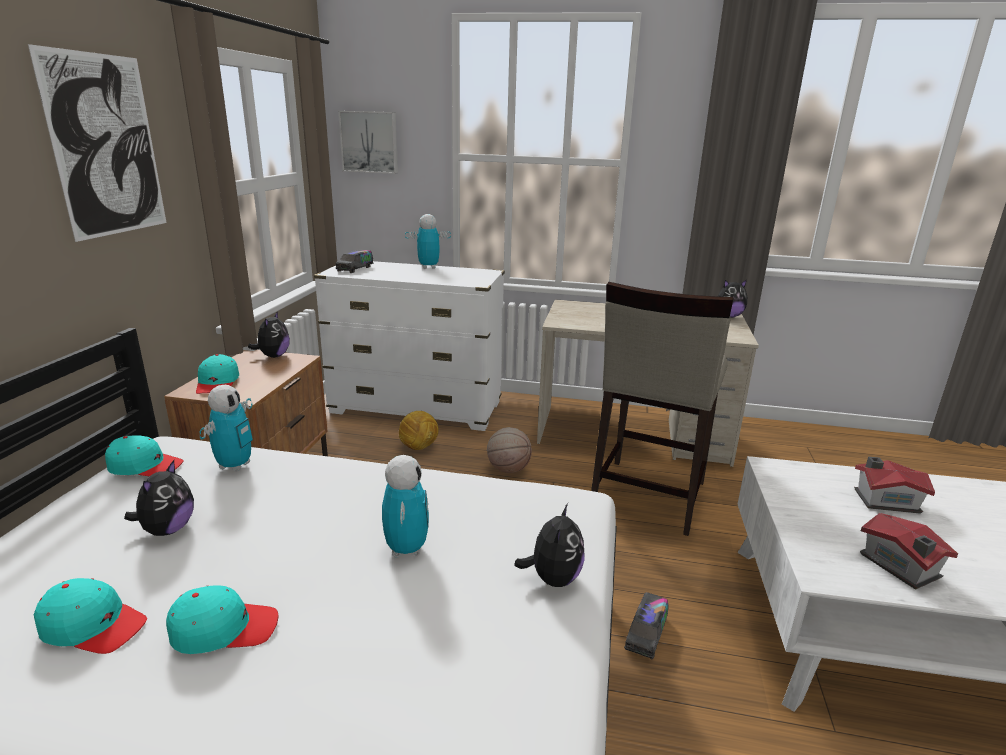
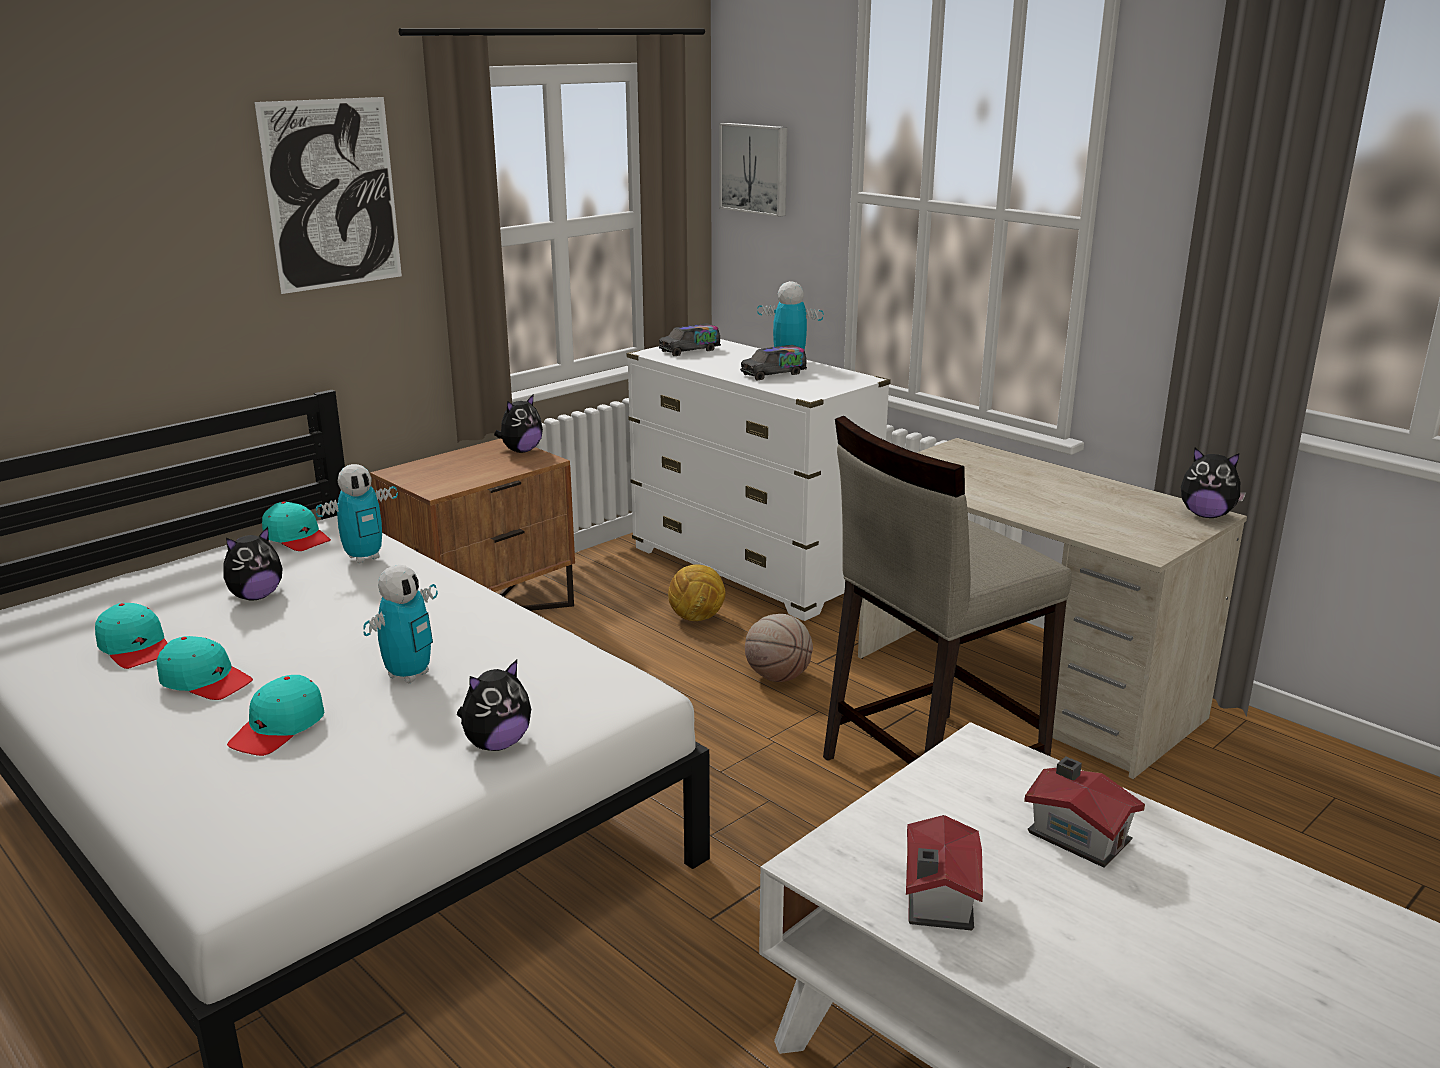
camera: 35 degrees right, 0 degrees up
(218, 383) = (430, 469): turquoise cap -> turquoise cap (279, 728)
(646, 634) = (709, 907): toy truck -> toy truck (773, 374)

